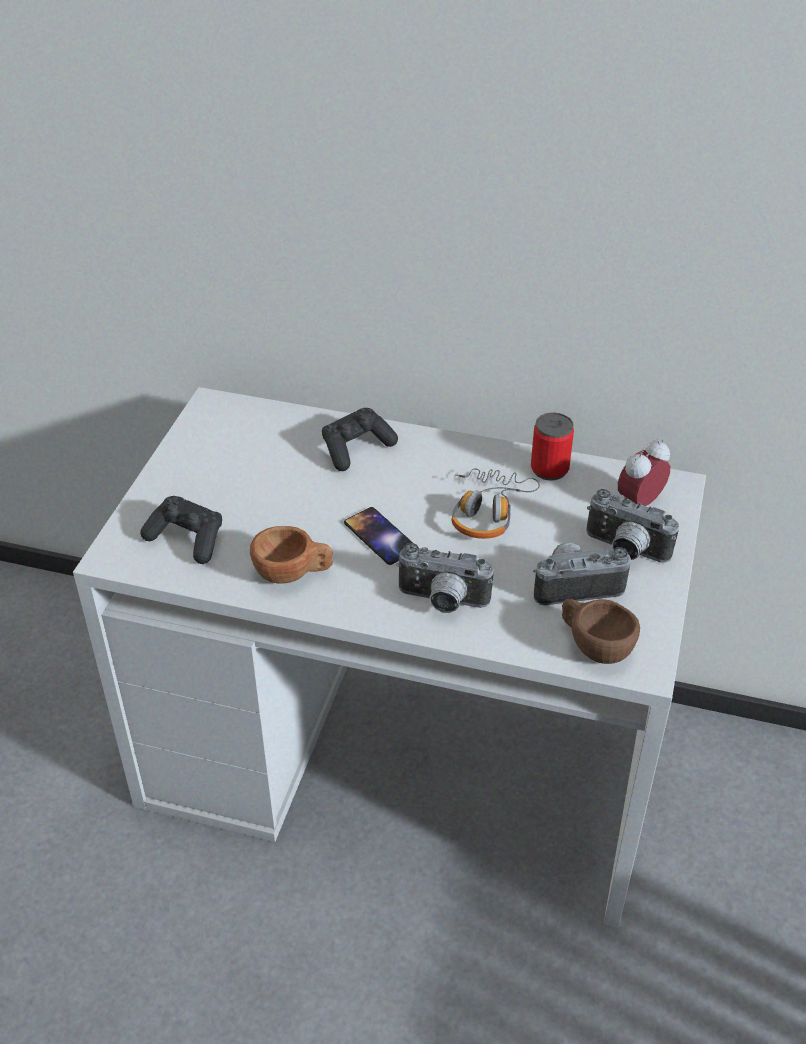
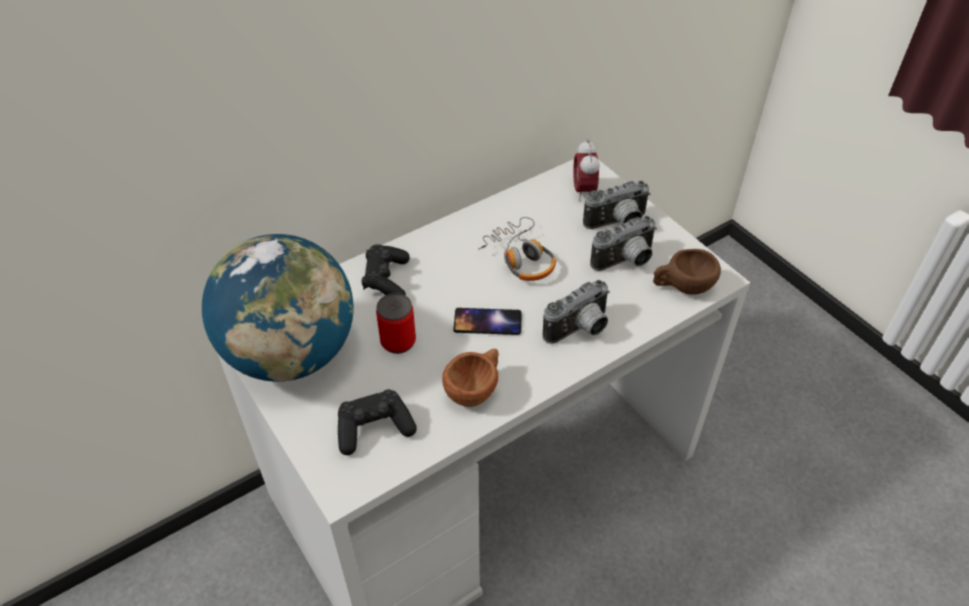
camera: 50 degrees left, 5 degrees up
(215, 448) = (291, 354): none -> globe
(549, 469) = (513, 207): can -> can (398, 341)
(576, 585) = (626, 262): camera -> camera turned 150 degrees counterclockwise

